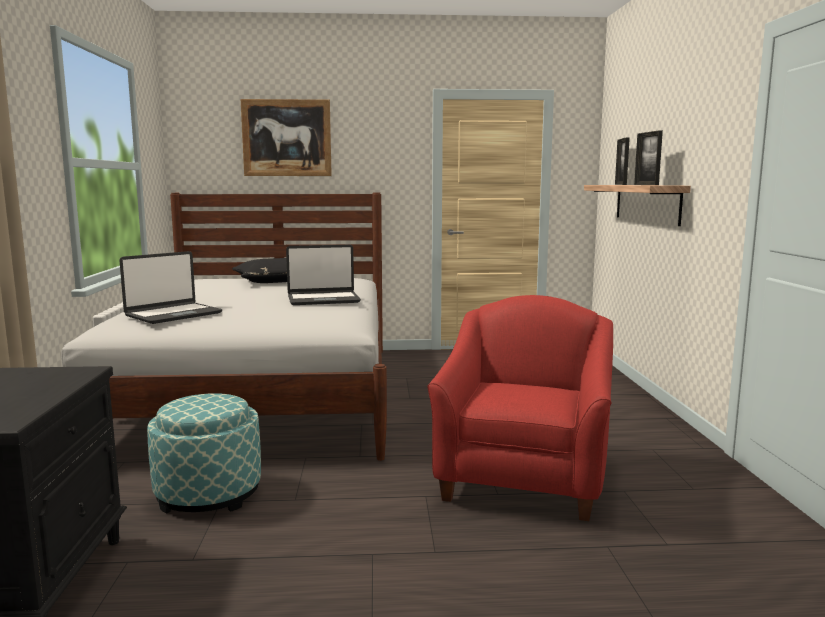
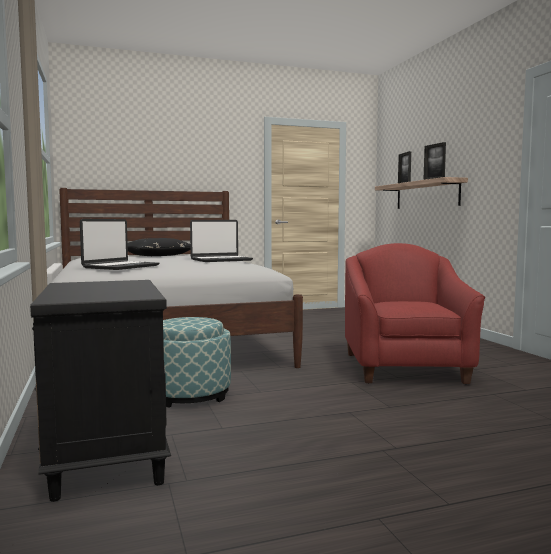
camera: 15 degrees left, 5 degrees down
(286, 138) = (155, 148): picture -> none

